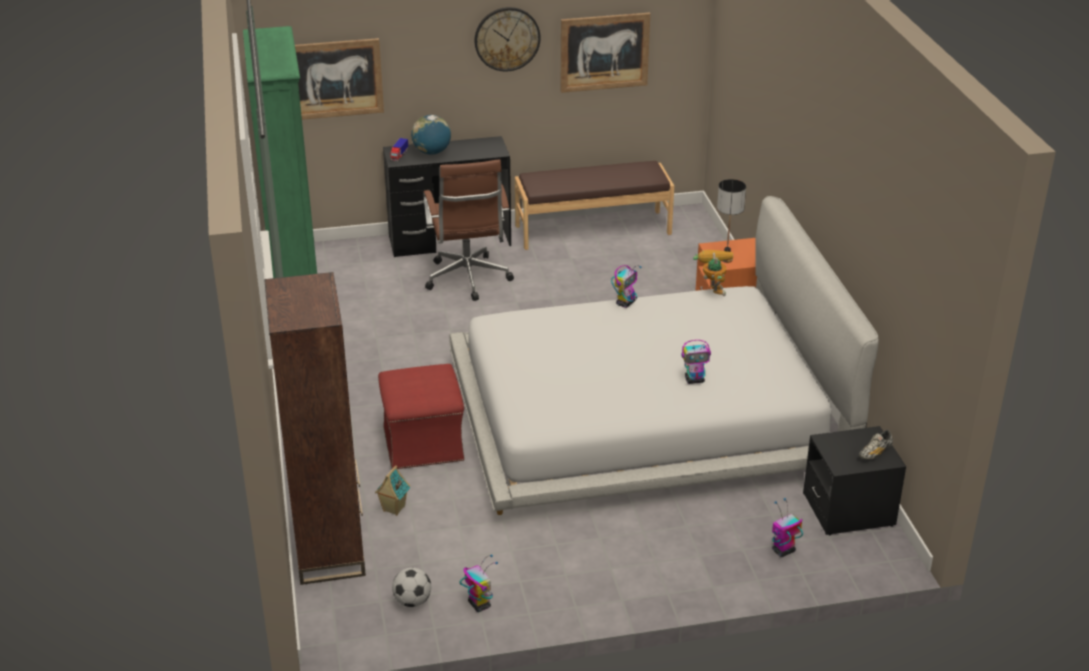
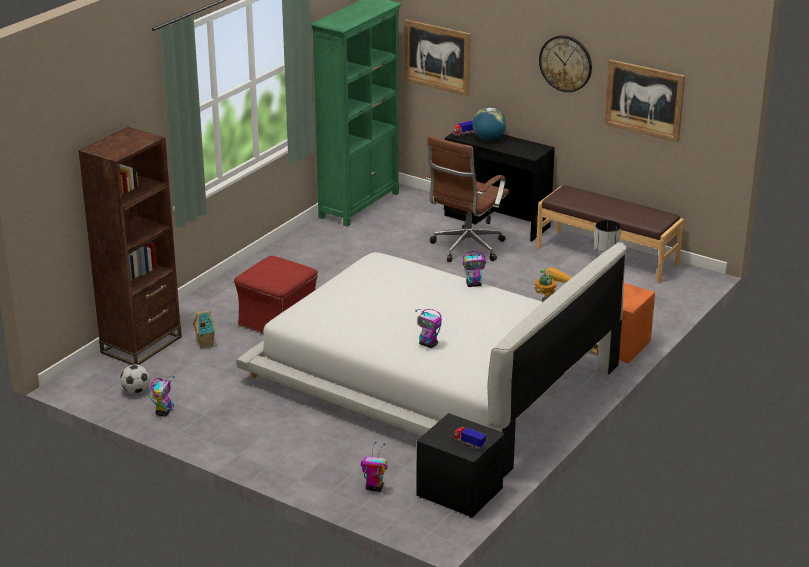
camera: 45 degrees right, 5 degrees down
(875, 452) = (469, 444): shoe -> toy truck

